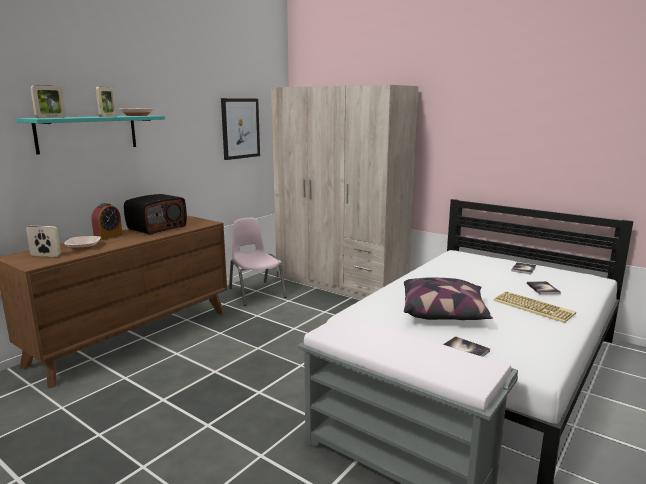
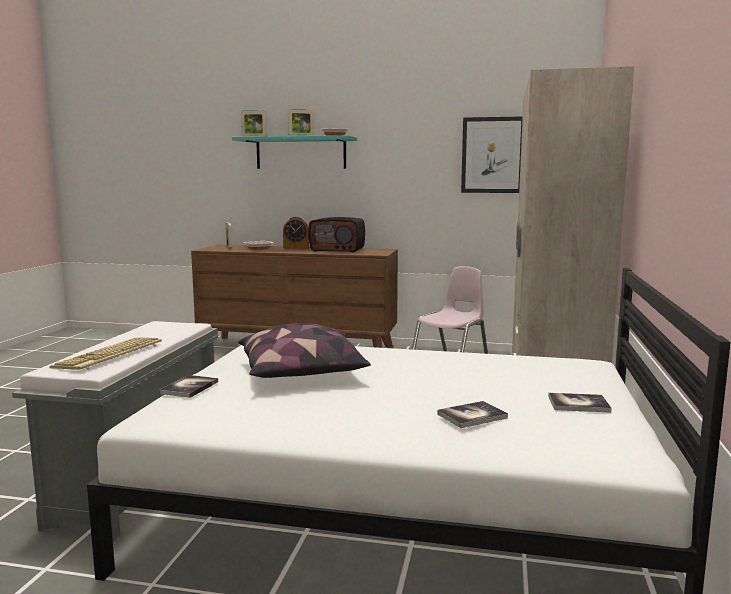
camera: 65 degrees right, 5 degrees down
(534, 307) = (373, 414): keyboard -> keyboard (110, 356)

